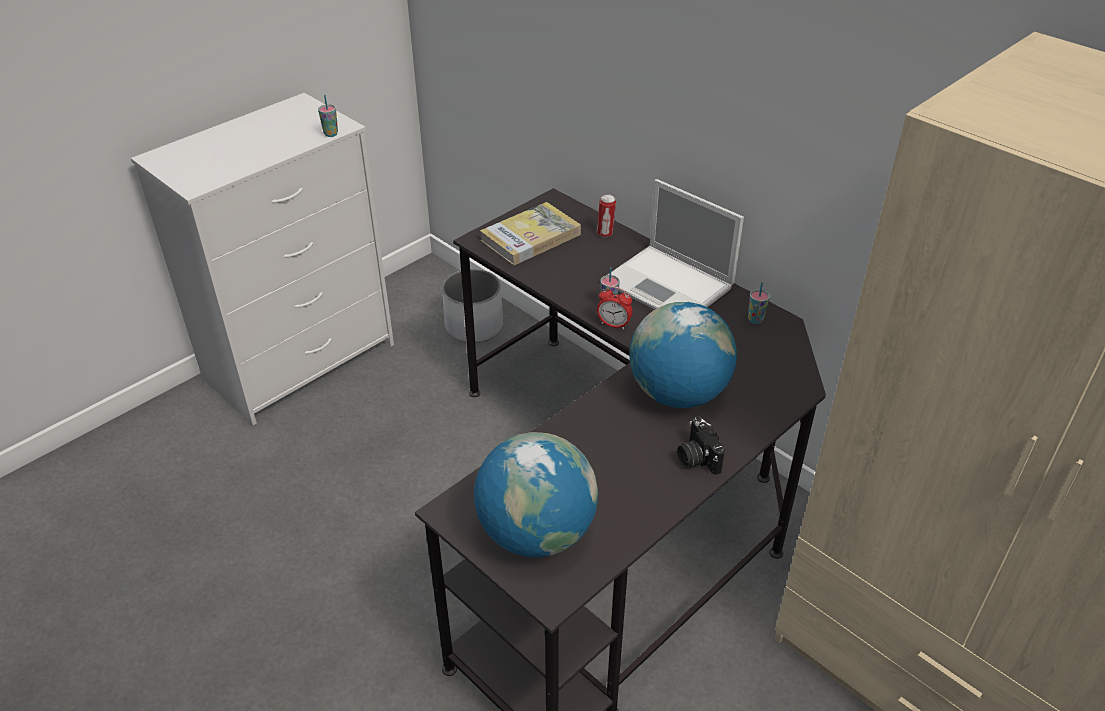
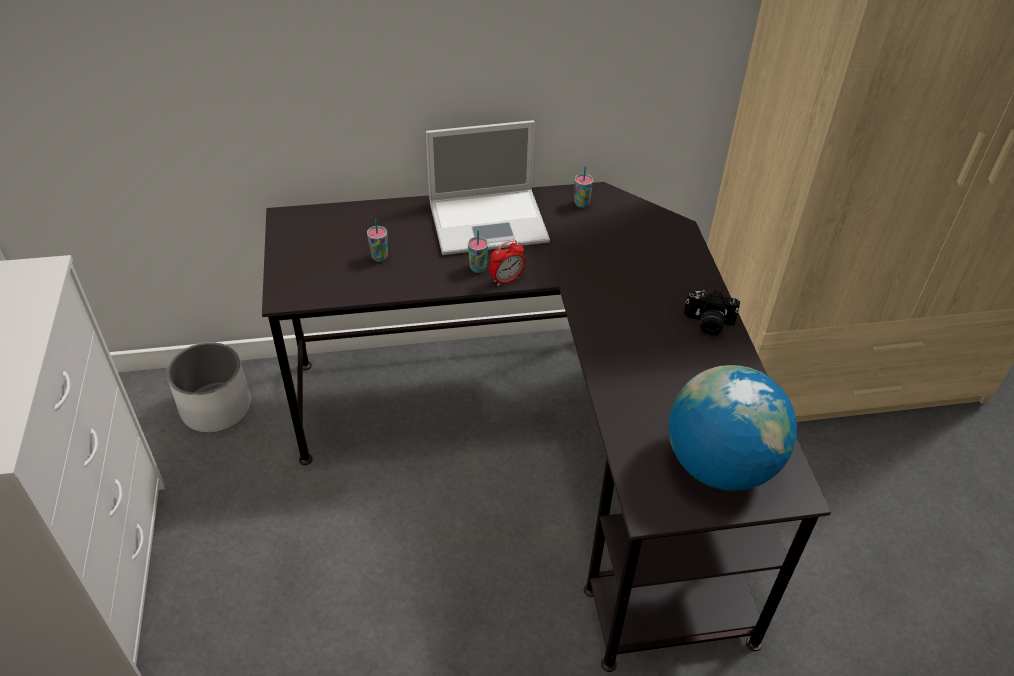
camera: 55 degrees left, 5 degrees up
(331, 134) = (47, 287): cup -> cup (379, 257)
(530, 237) = (325, 261): book -> none
(605, 233) = (377, 215): can -> none
(678, 393) = (626, 292): globe -> none

